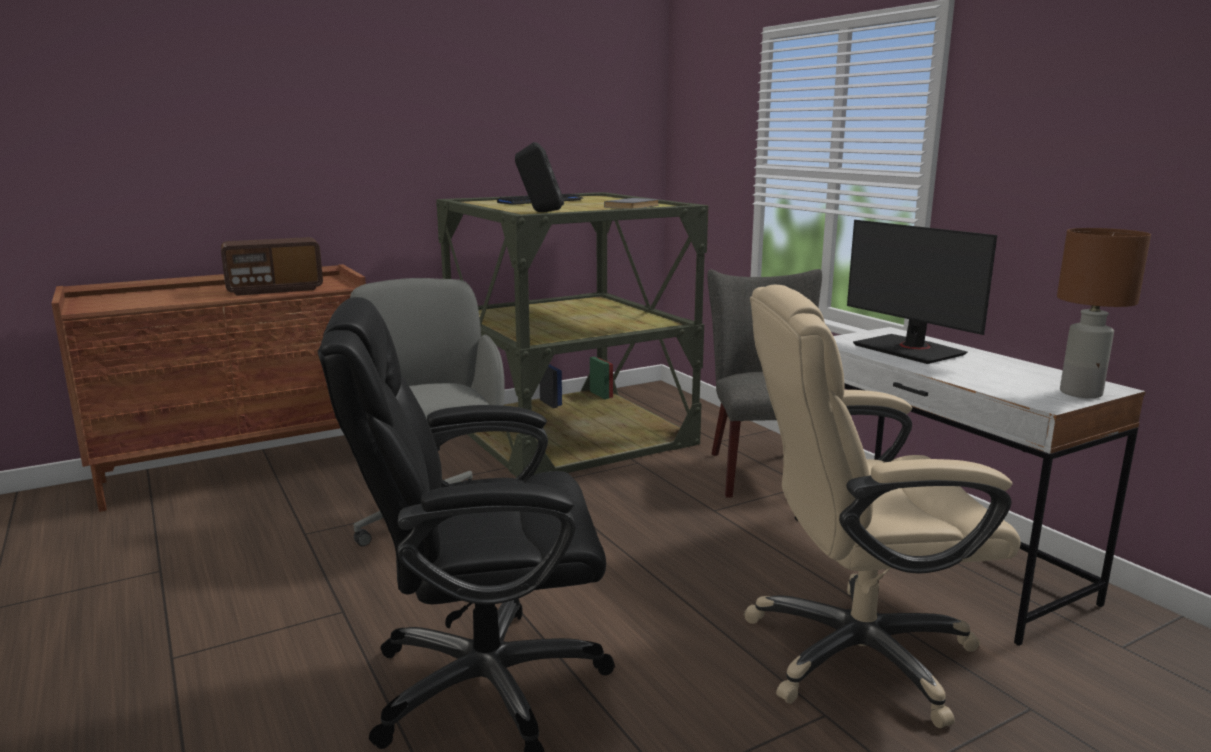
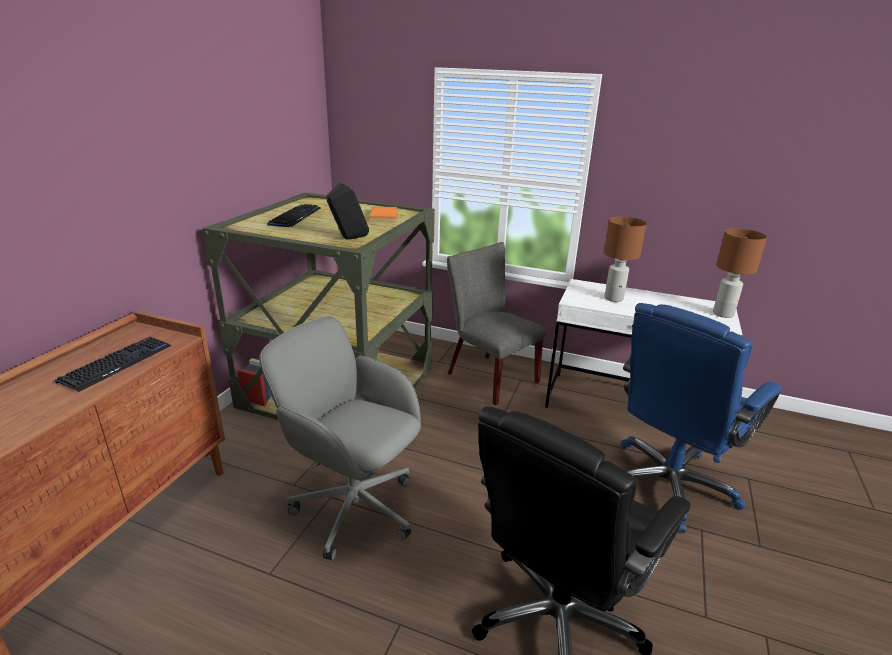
camera: 40 degrees left, 10 degrees up
(275, 289) = (117, 364): radio -> keyboard
(634, 206) = (385, 216): grey book -> orange book
(858, 653) = (669, 484): beige office chair -> blue office chair
(910, 350) = (614, 298): monitor -> brown table lamp

